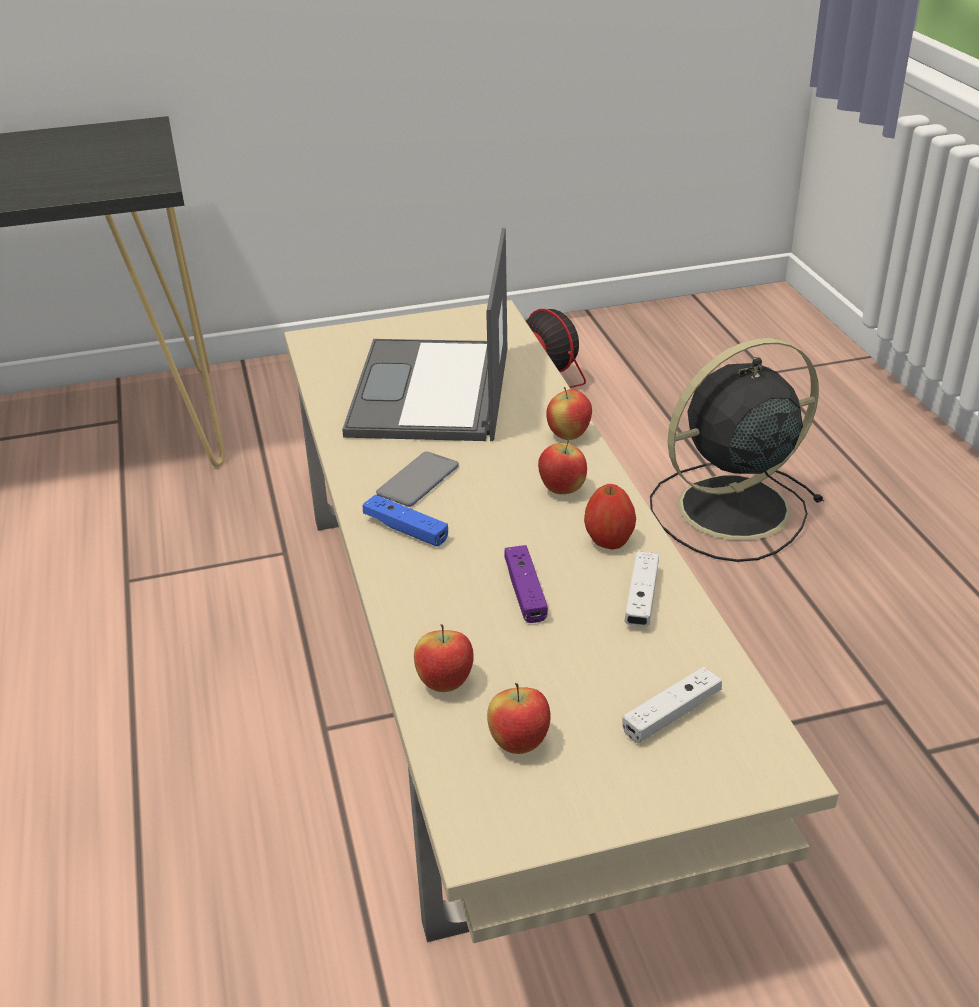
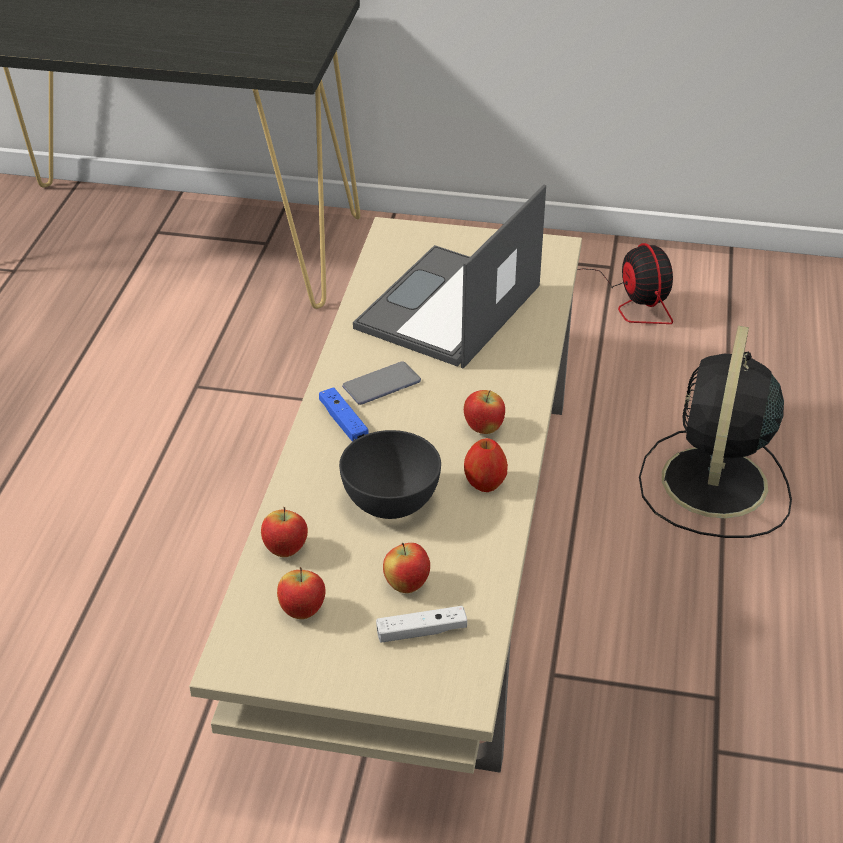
camera: 25 degrees right, 5 degrees up
(525, 592) = (391, 502): purple game controller -> grey bowl
(568, 435) = (526, 382): apple -> apple (406, 585)
(641, 598) = (471, 538): white game controller -> none
(729, 509) = (713, 485): black fan -> black fan turned 75 degrees counterclockwise

